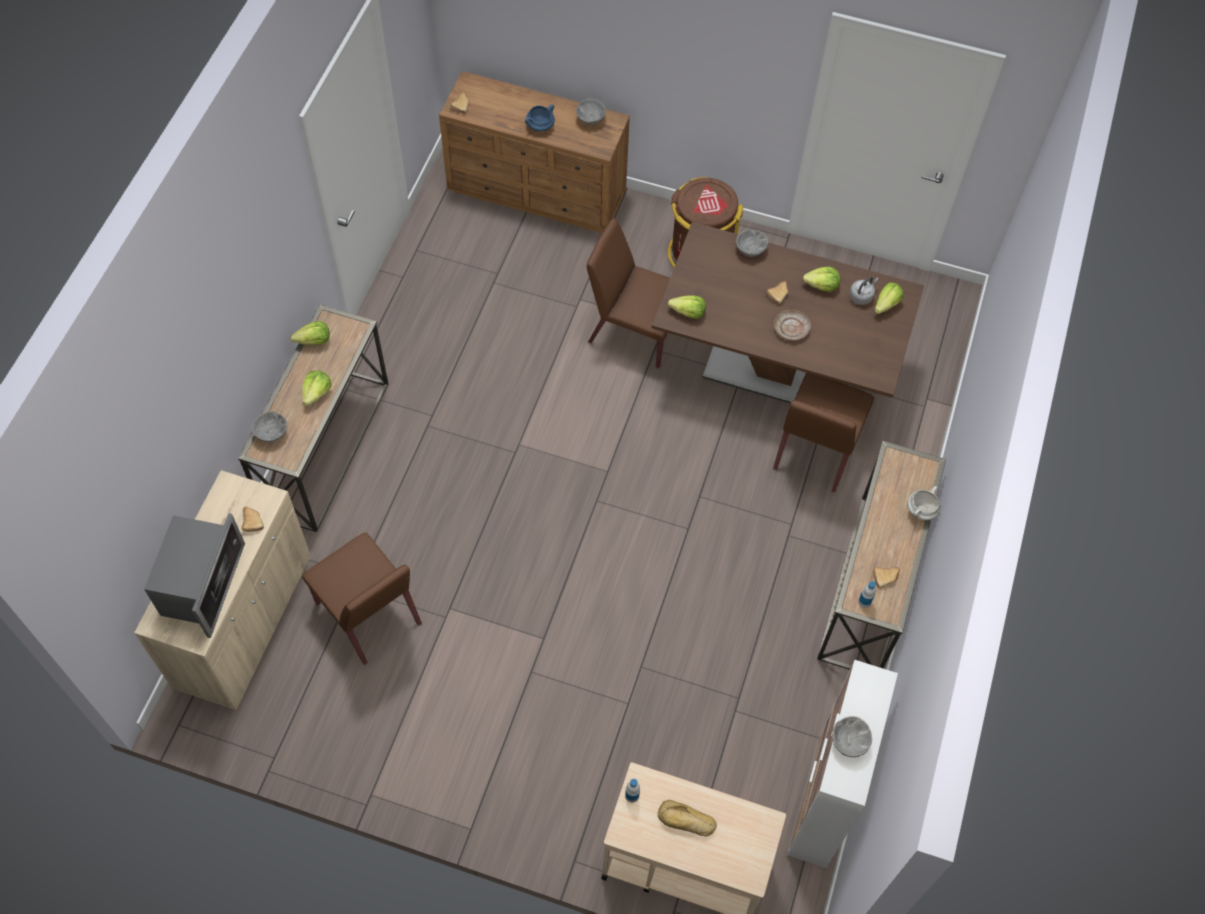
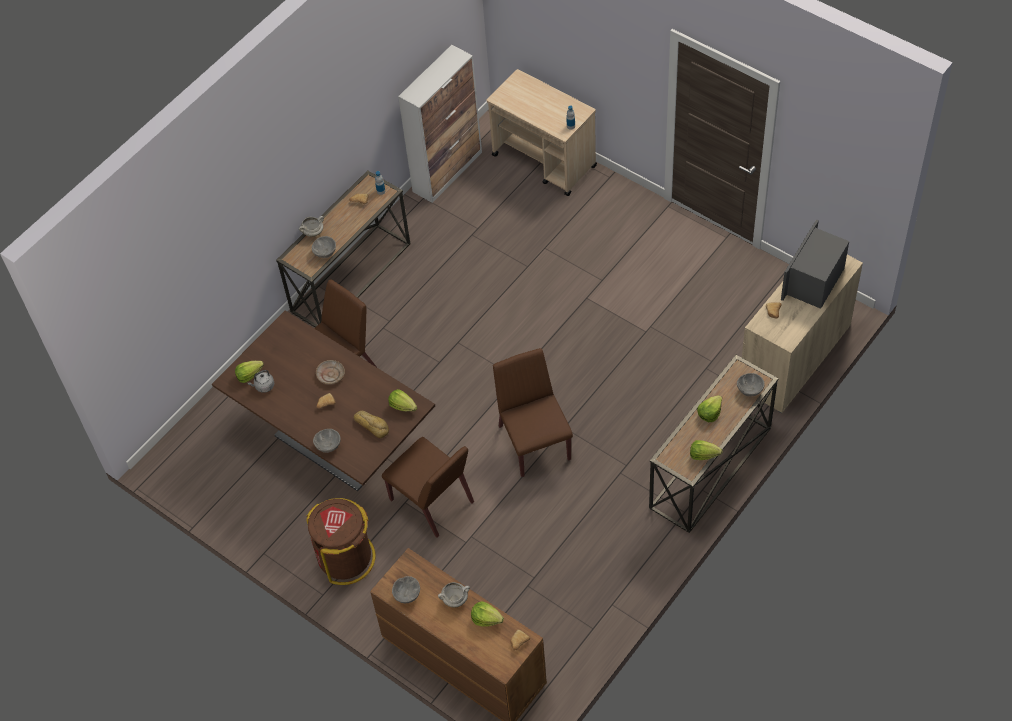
camera: 155 degrees left, 5 degrees down
(369, 614) = (703, 340): brown chair -> brown chair (534, 441)
(540, 127) = (455, 599): blue cooking pot -> white cooking pot
(686, 821) = (544, 108): bread -> bread (372, 425)
(822, 286) = (289, 402): lettuce -> lettuce (486, 618)
(848, 741) = (444, 72): grey bowl -> grey bowl (325, 253)

